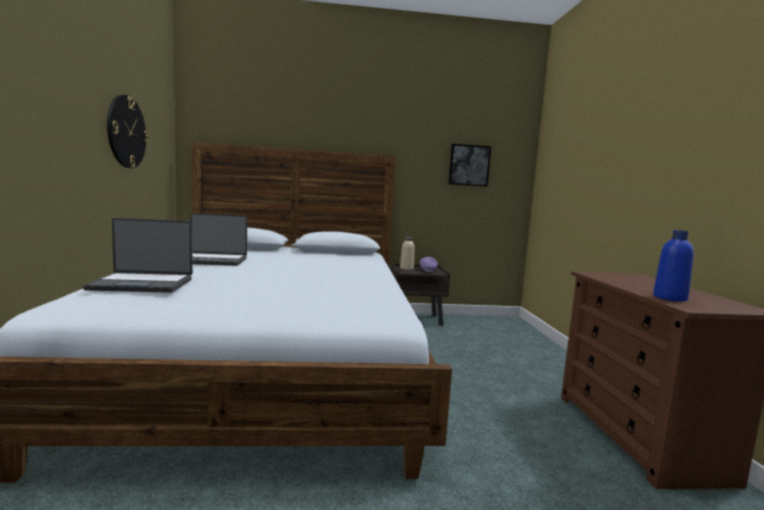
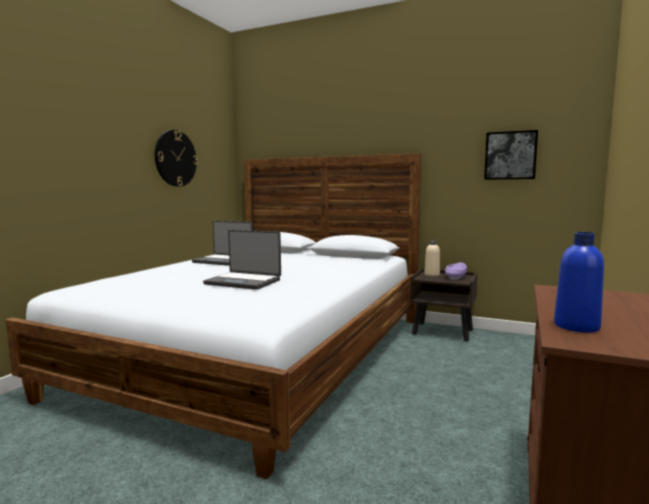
camera: 30 degrees right, 0 degrees up
(143, 284) = (133, 277): laptop -> laptop (244, 282)

